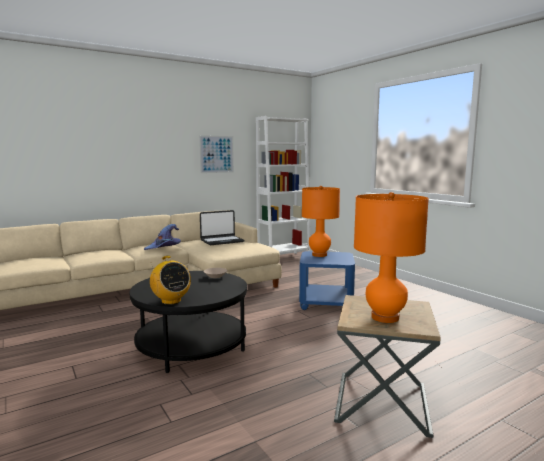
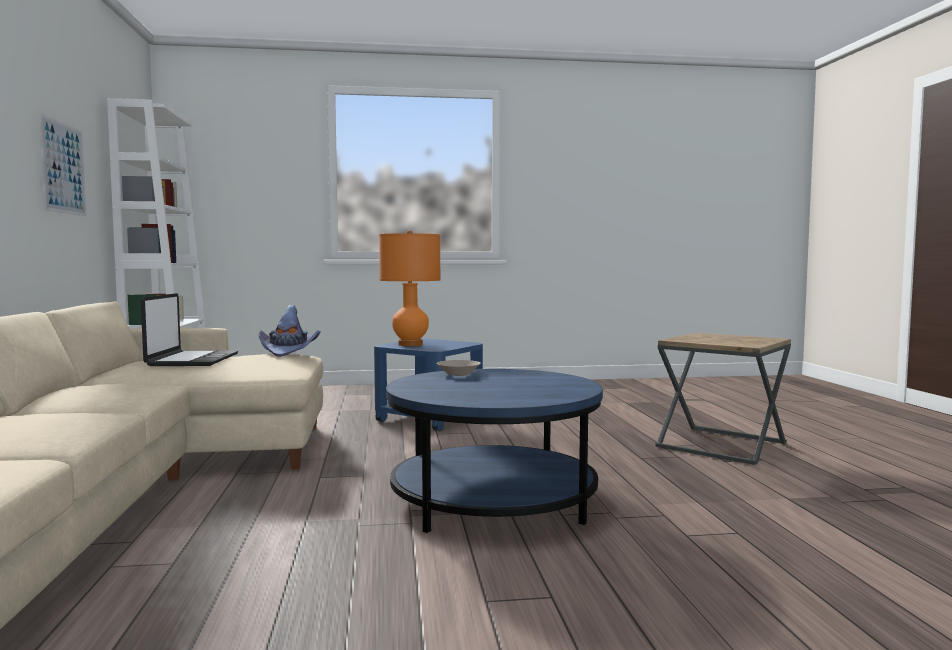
camera: 65 degrees left, 5 degrees down
(164, 248) = (143, 384): purple hat -> purple hat (289, 351)
(171, 301) = (566, 394): radio -> none
(192, 345) = (493, 500): black coffee table -> blue coffee table
(385, 317) = (739, 340): orange table lamp -> none

